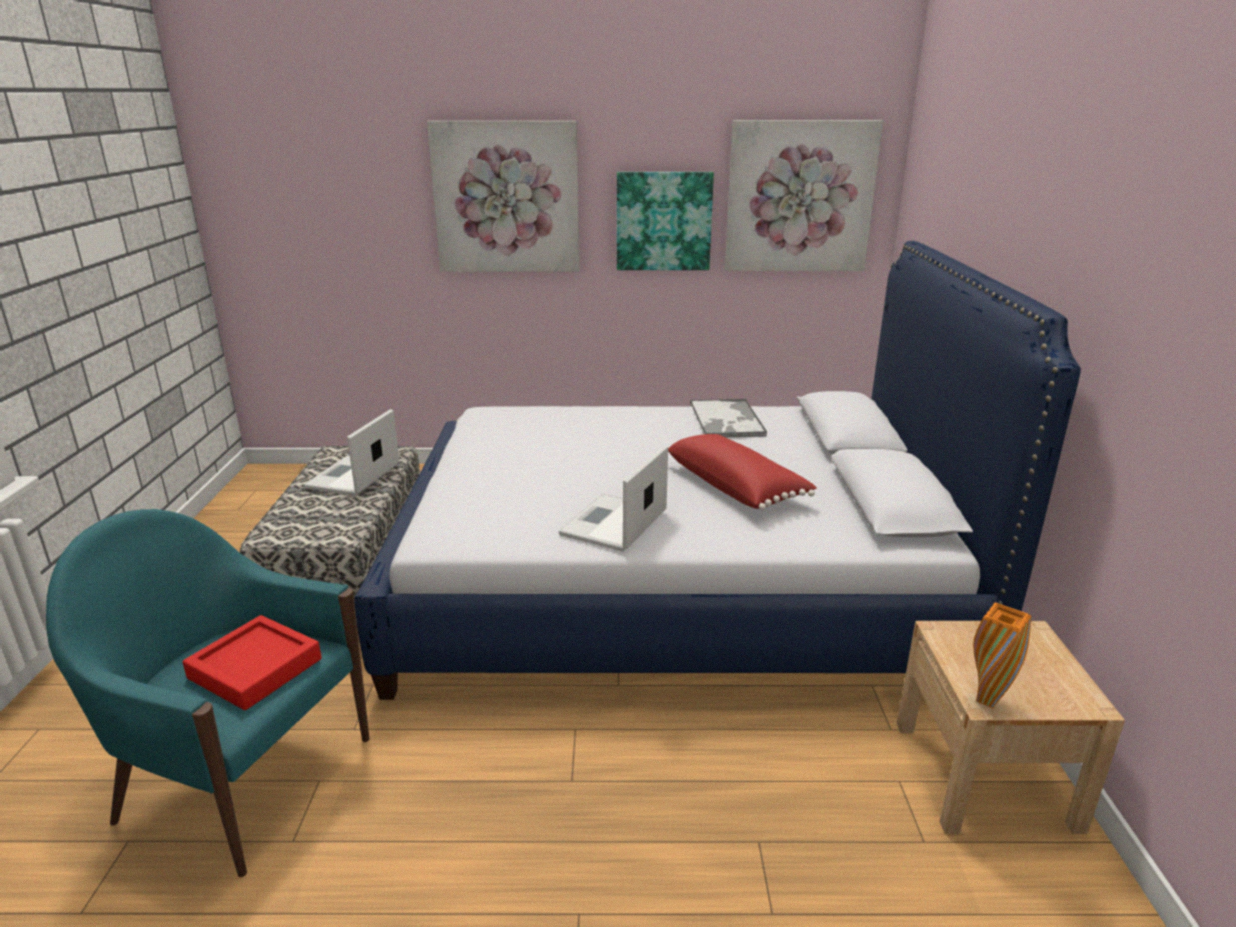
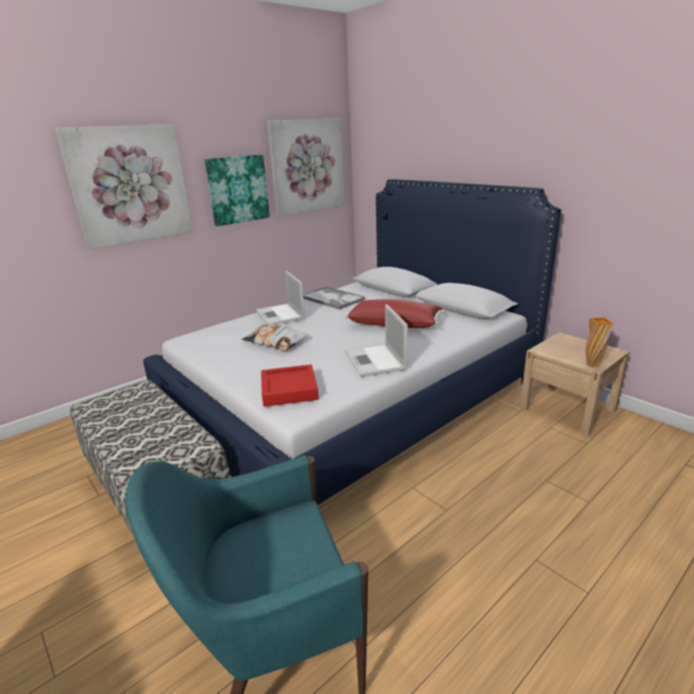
camera: 40 degrees left, 0 degrees up
(255, 669) = (285, 546): red tray -> red tray (289, 390)
(353, 477) = (136, 413): laptop -> laptop (280, 315)
(557, 451) = (275, 342): none -> pillow

